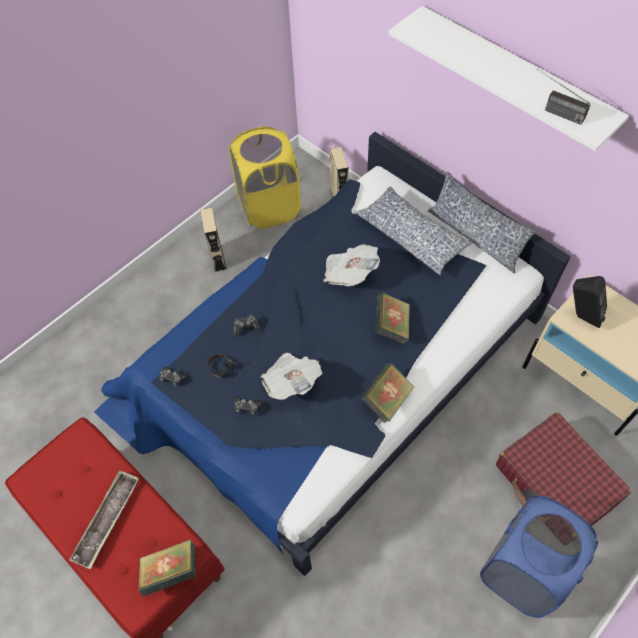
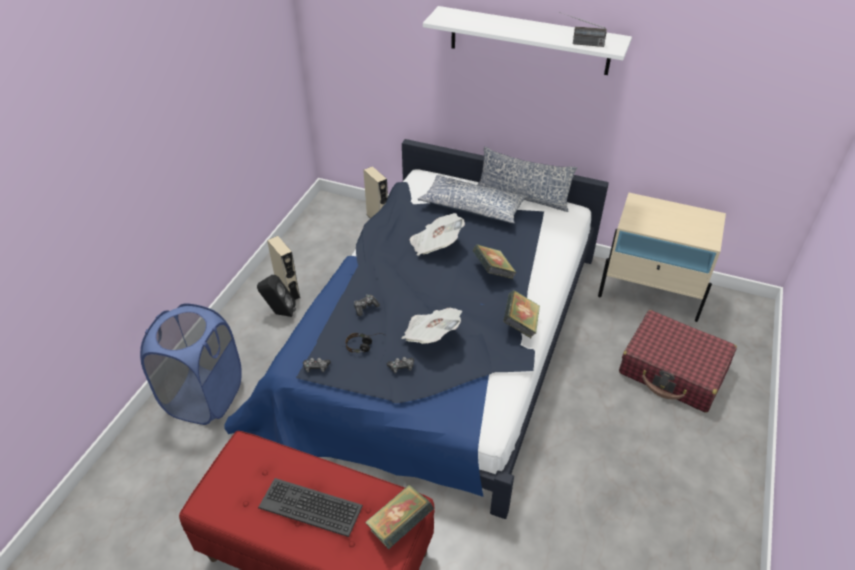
camera: 25 degrees left, 15 degrees down
(107, 520) = (311, 506): tray -> keyboard
(269, 207) = (317, 241): yellow laundry basket -> none
(522, 569) = (685, 443): blue laundry basket -> blue laundry basket (205, 397)
(581, 316) = (639, 219): black speaker -> black speaker (279, 313)

